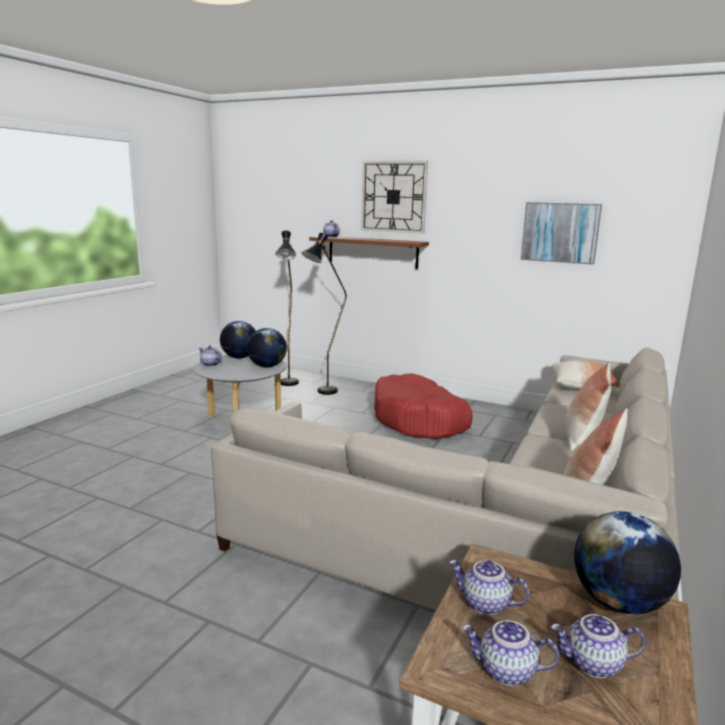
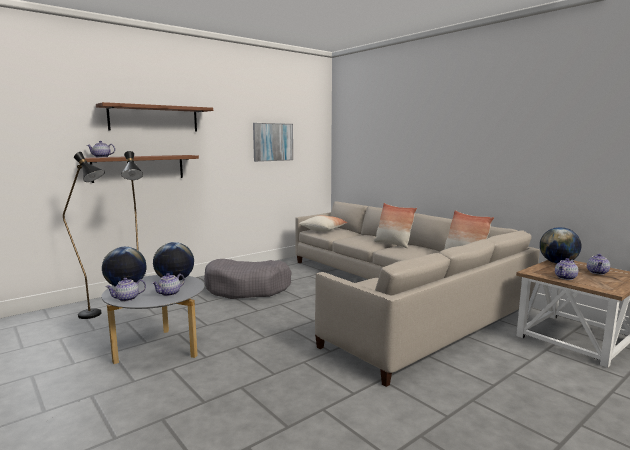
camera: 65 degrees left, 5 degrees down
(393, 197) = (154, 118): wall clock -> brown shelf
(419, 420) = (247, 288): red dog bed -> grey dog bed
(506, 671) = (608, 282): teapot -> teapot (169, 294)

